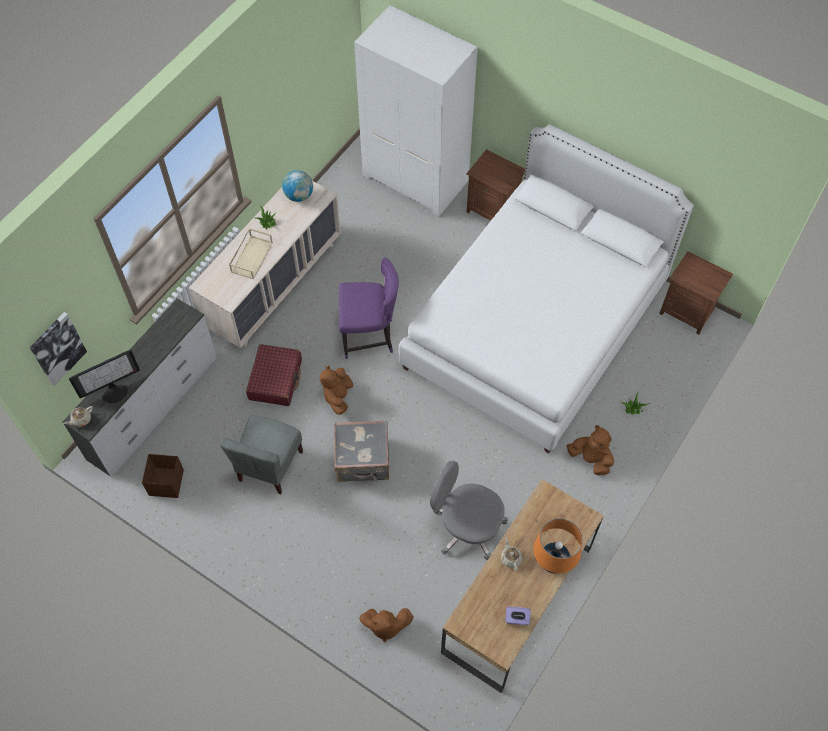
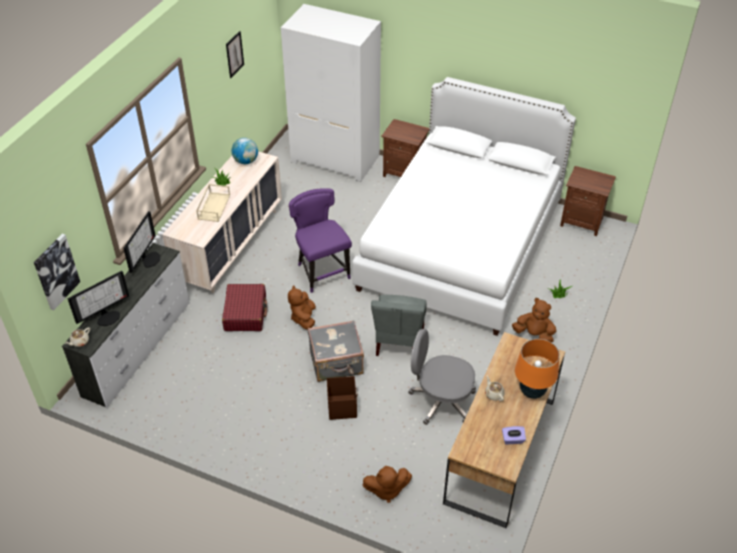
camera: 10 degrees left, 15 degrees down
(167, 482) = (160, 404): brown storage box -> brown storage box (342, 407)
(169, 320) = (149, 259): none -> monitor
(269, 466) = (253, 379): grey chair -> grey chair (398, 341)
(296, 70) = (234, 54): none -> picture
(369, 337) = (322, 272): purple chair -> purple chair turned 105 degrees counterclockwise

